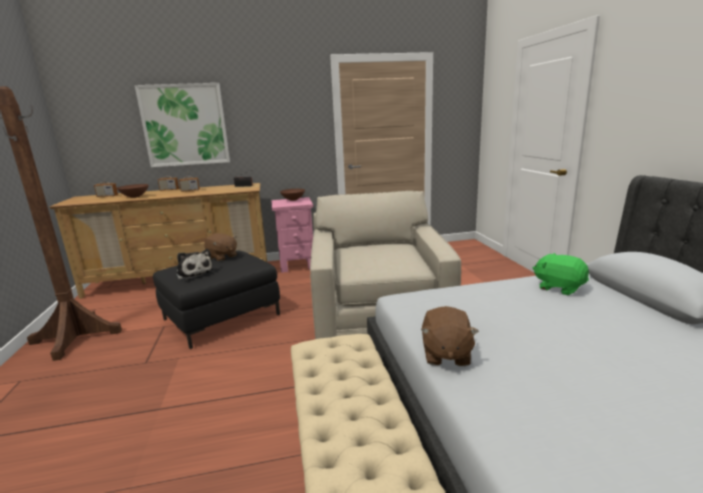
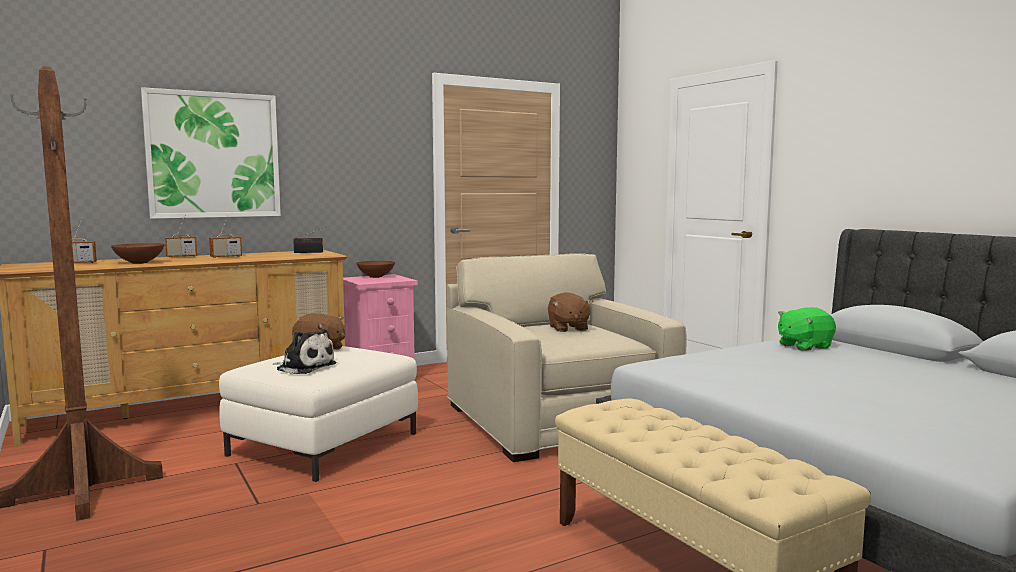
camera: 20 degrees left, 10 degrees down
(222, 317) = (325, 444): black ottoman -> white ottoman
(445, 354) = (753, 395): brown plush toy -> brown plush toy (567, 328)
(559, 287) = (804, 346): green plush toy -> green plush toy turned 45 degrees counterclockwise

